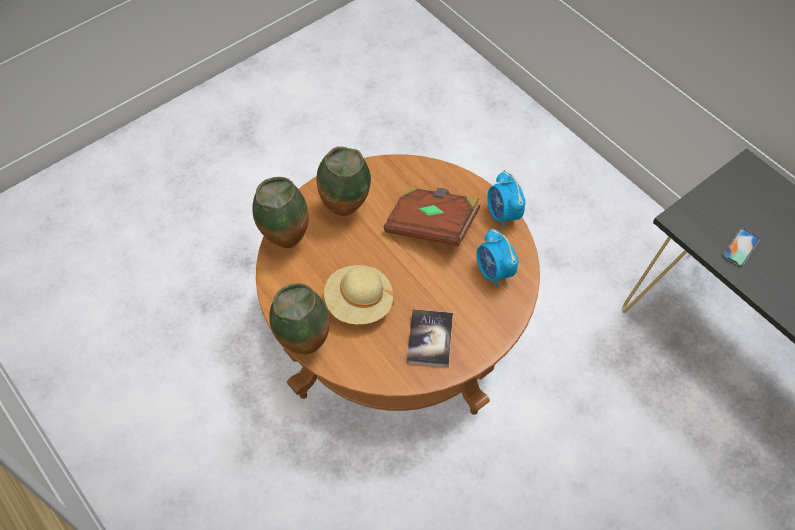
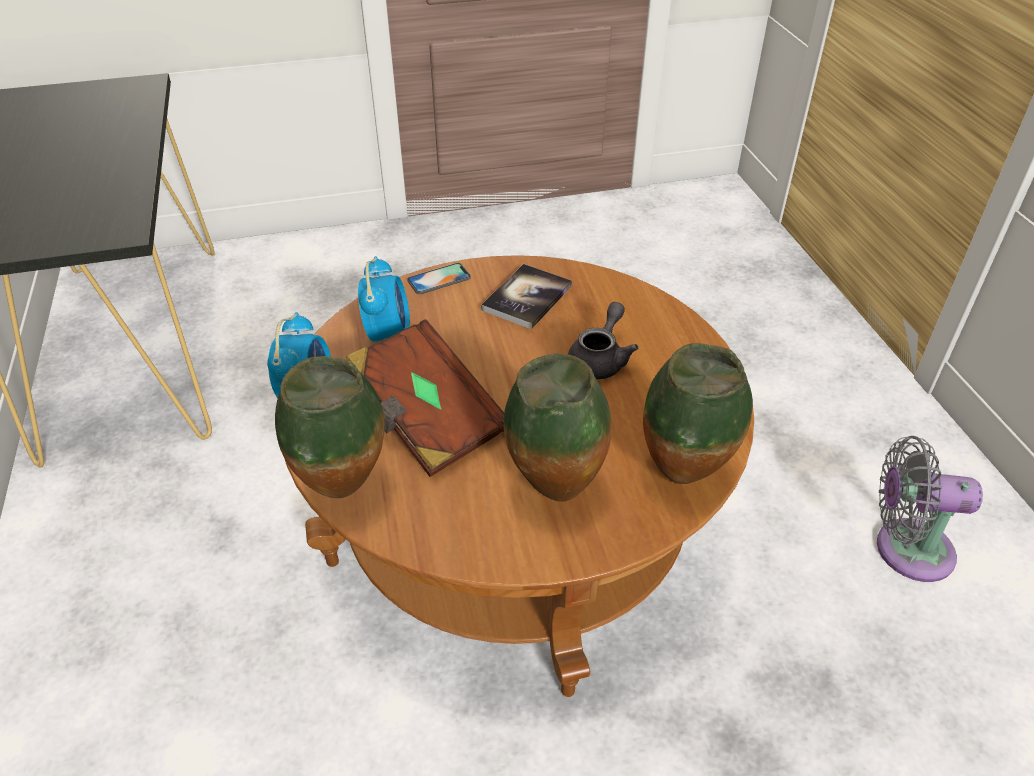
camera: 155 degrees left, 15 degrees down
(160, 408) = (905, 549): none -> grey fan
(303, 345) = (700, 339): vase -> vase (346, 491)
(359, 303) = (600, 359): beige hat -> grey teapot
(740, 248) = (99, 192): phone -> phone (439, 279)

